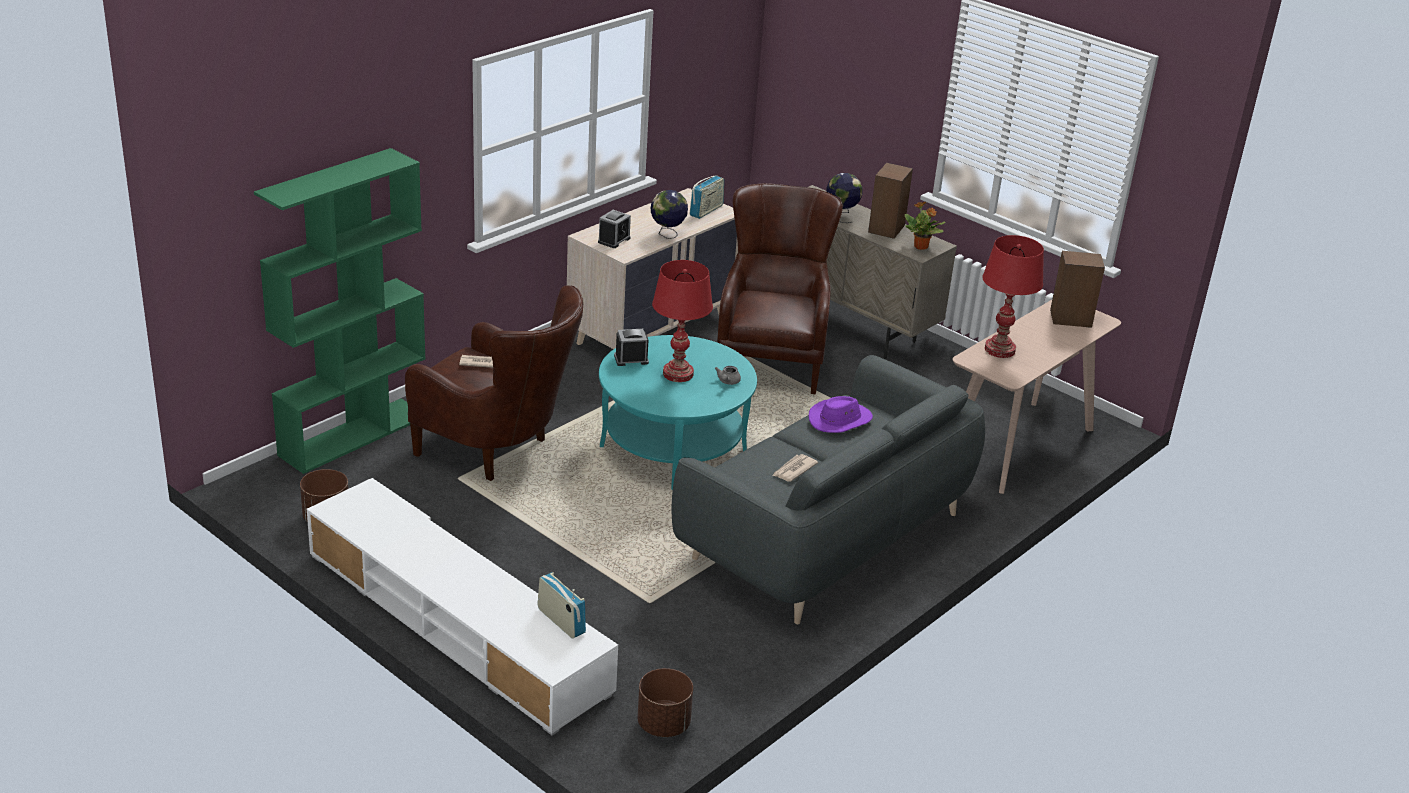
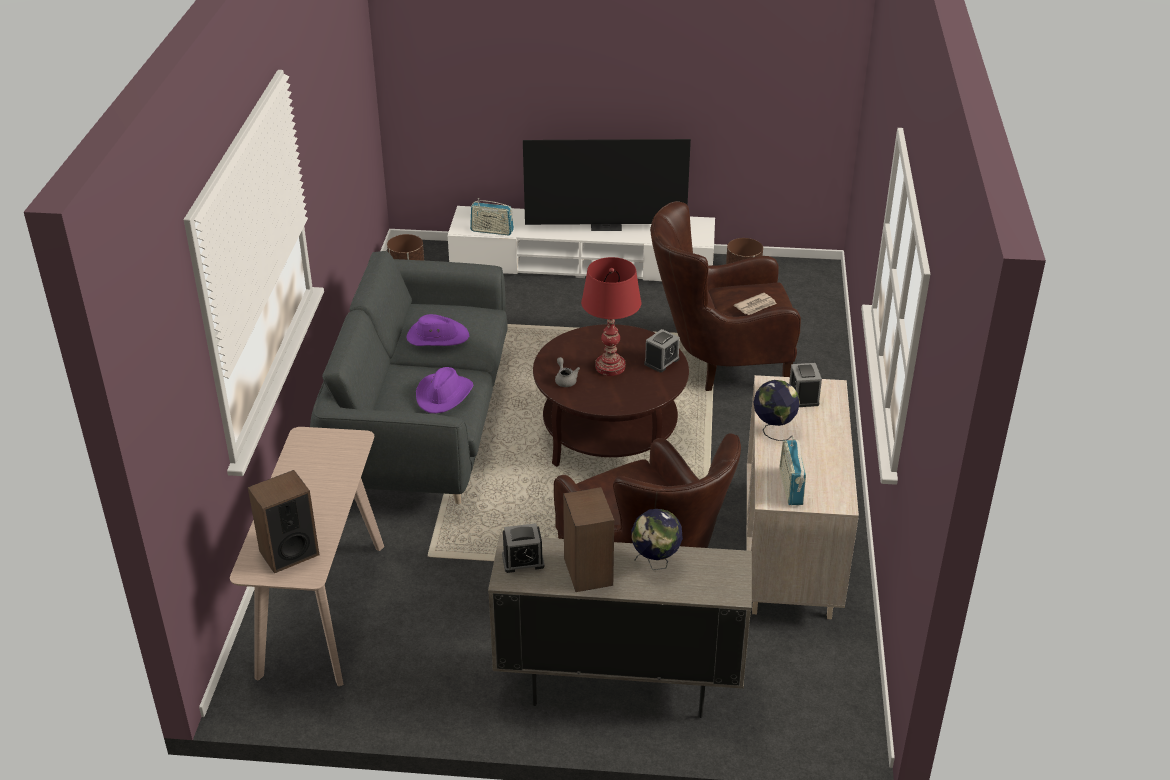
camera: 145 degrees right, 5 degrees up
(354, 435) = (826, 328): green bookcase -> none
(429, 559) = (606, 225): none -> television
(673, 448) = (609, 436): turquoise coffee table -> brown coffee table
(793, 470) = (437, 337): newspaper -> purple hat
(921, 247) = (523, 561): potted plant -> alarm clock
(1000, 350) = (336, 466): red table lamp -> none

